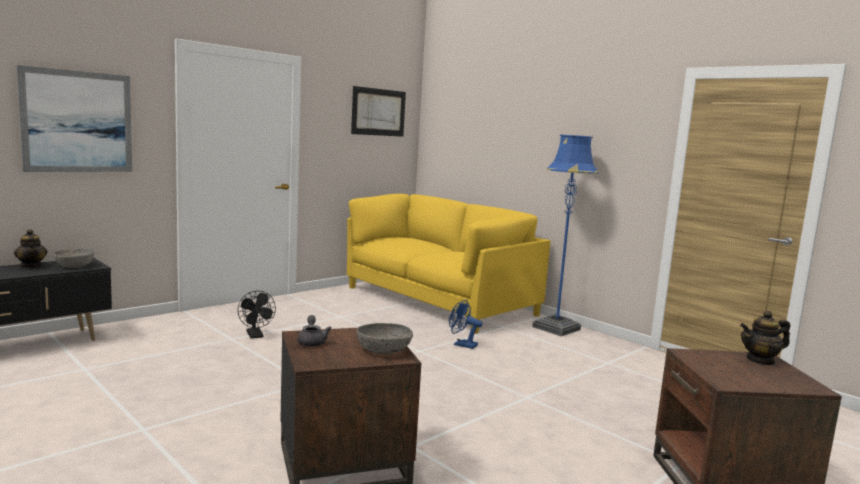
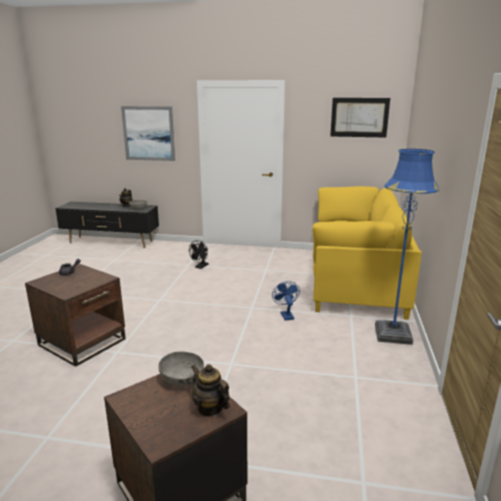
camera: 55 degrees right, 10 degrees up
(384, 350) = (73, 288): grey bowl -> grey bowl (182, 379)

